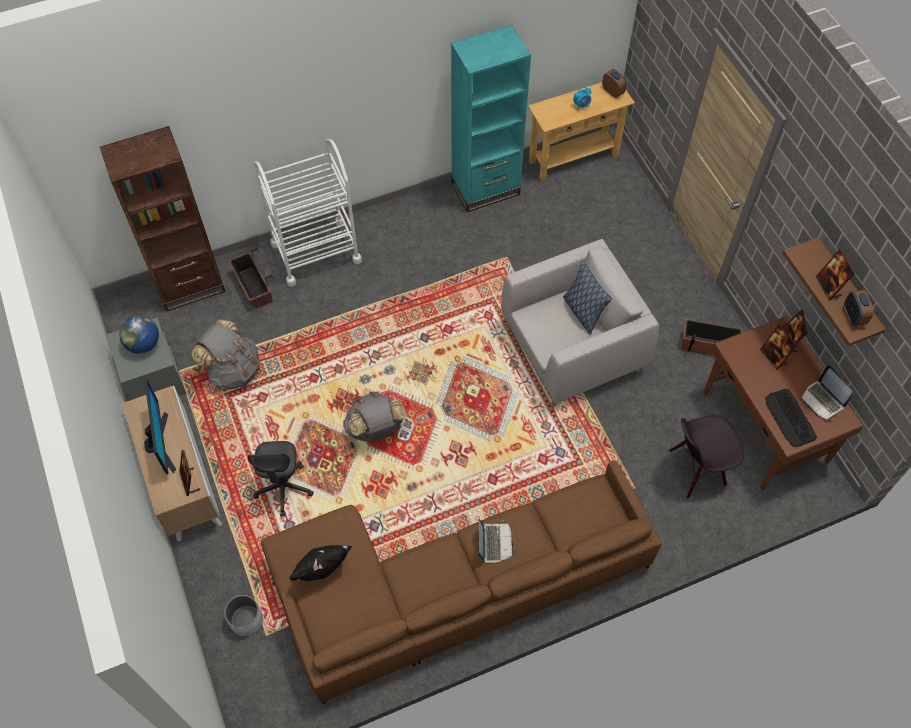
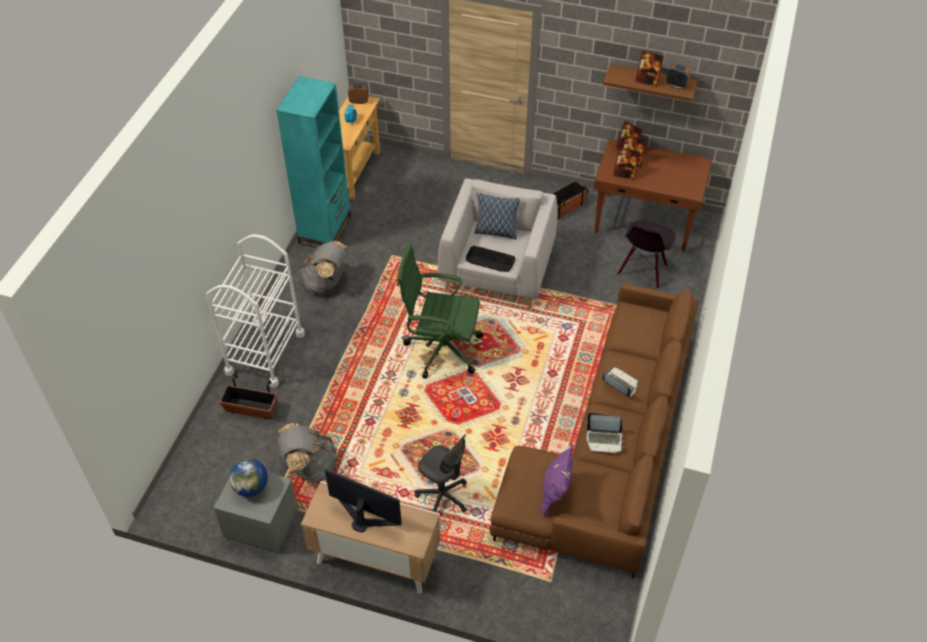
camera: 50 degrees left, 10 degrees down
(190, 285) = (202, 448): brown bookcase -> none
(190, 481) = (416, 519): picture frame -> picture frame (624, 175)
(246, 620) = (527, 587): white planter -> none
(323, 573) = (555, 493): black pillow -> purple pillow
(376, 429) = (450, 412): grey backpack -> grey backpack (326, 282)
(438, 372) = (441, 348): none -> green office chair
(790, 418) = (678, 183): keyboard -> keyboard (490, 259)
(823, 400) = (680, 163): laptop -> laptop (604, 440)

